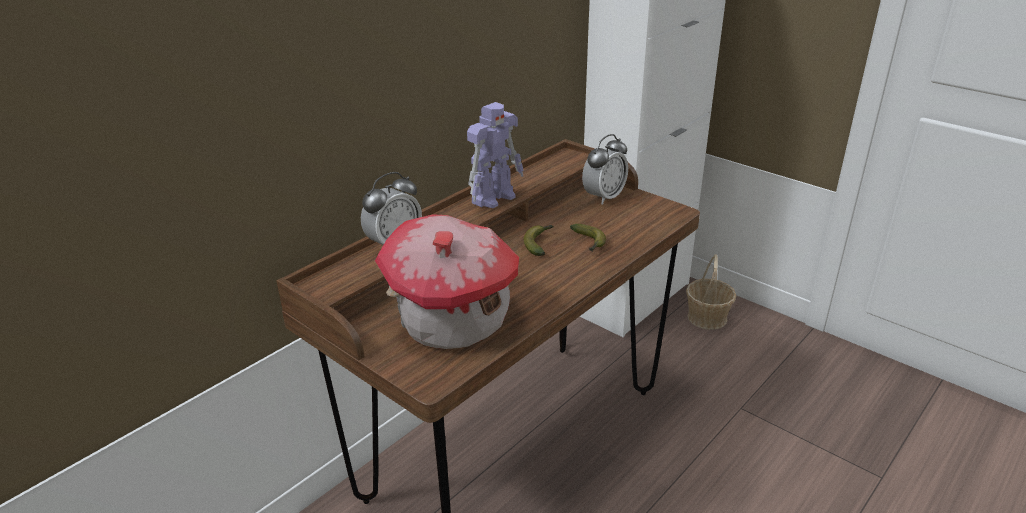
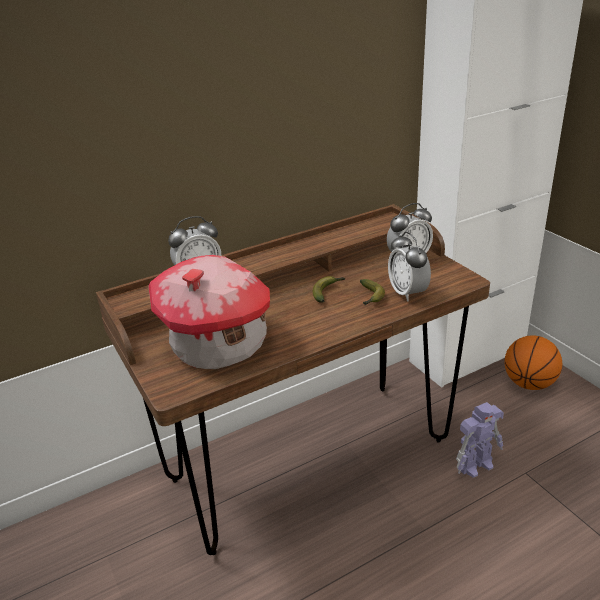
camera: 20 degrees right, 0 degrees up
(494, 197) = (302, 248): toy robot -> toy robot (476, 464)
(625, 233) = (407, 293): none -> alarm clock
(707, 317) = (529, 383): basket -> basketball

